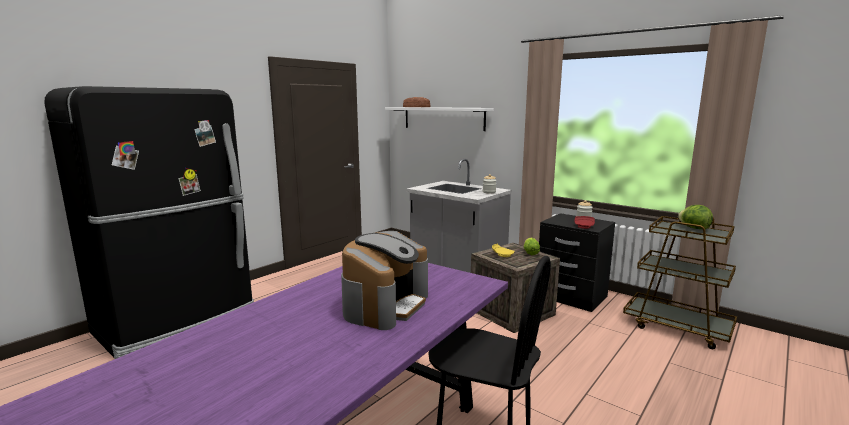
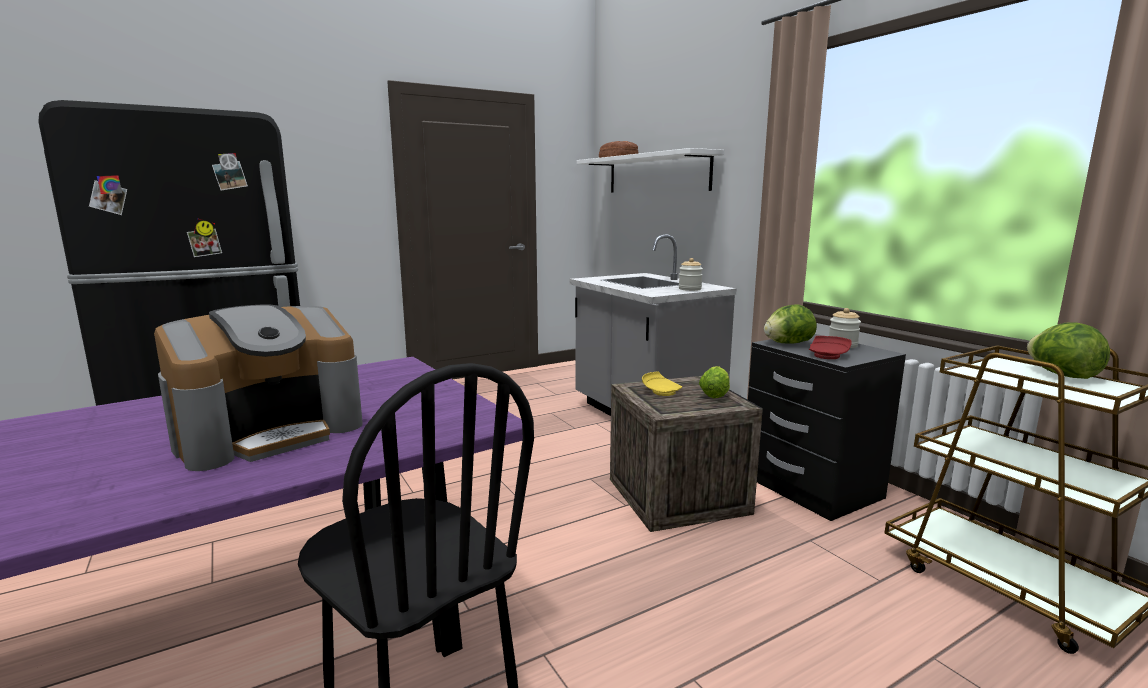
camera: 20 degrees right, 0 degrees up
(558, 221) = (787, 343): none -> lettuce

